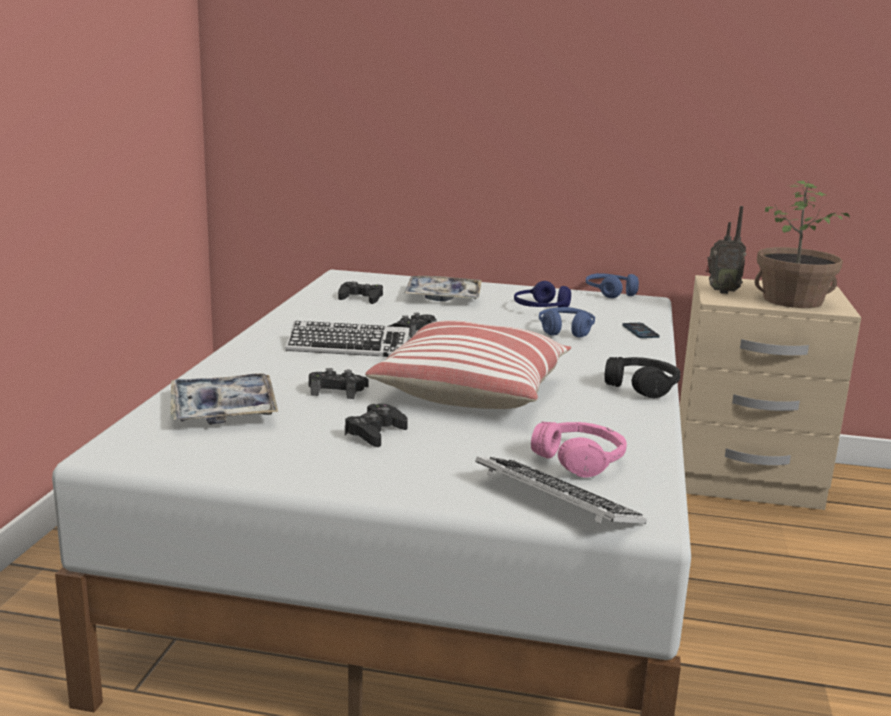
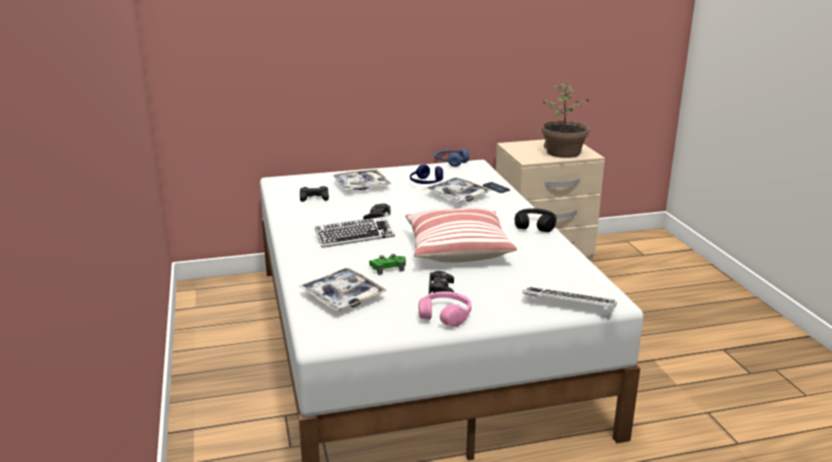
camera: 25 degrees left, 5 degrees up
(337, 391) = (388, 268): black game controller -> green game controller
(565, 330) = (457, 196): blue headphones -> tray
(579, 460) = (554, 278): pink headphones -> pink headphones (445, 315)
(721, 291) = (523, 153): radio -> none

